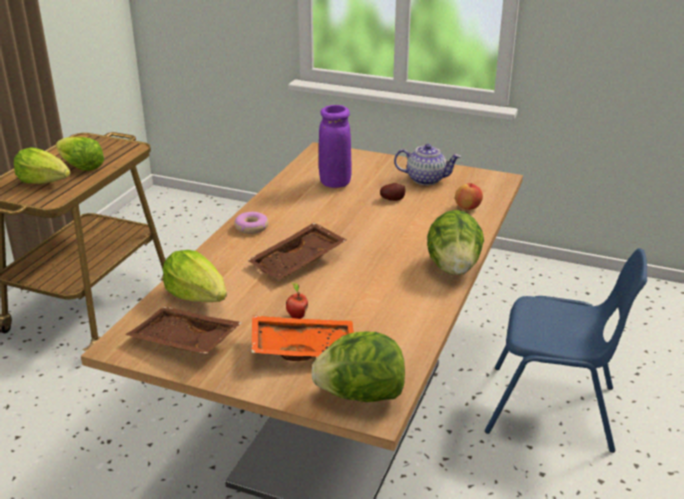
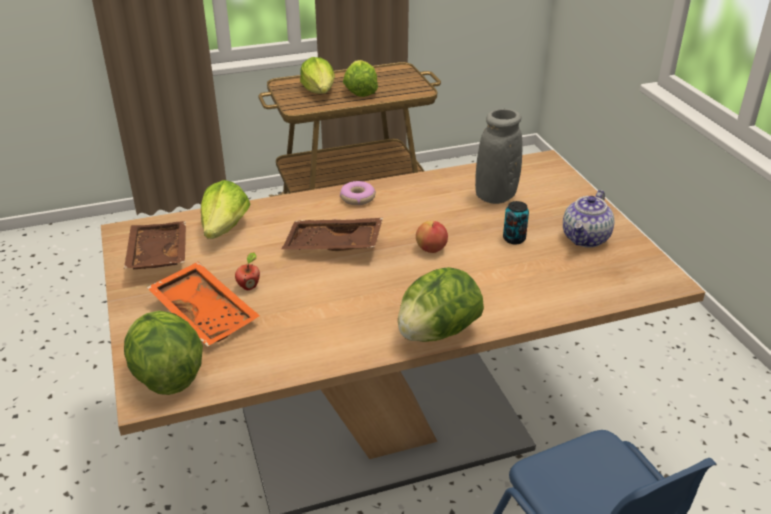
camera: 50 degrees right, 5 degrees up
(335, 183) = (495, 196): purple vase -> grey vase
(392, 199) = (514, 239): potato -> can
(426, 179) = (586, 238): teapot -> teapot turned 60 degrees clockwise
(468, 207) = (569, 288): apple -> apple (431, 249)

